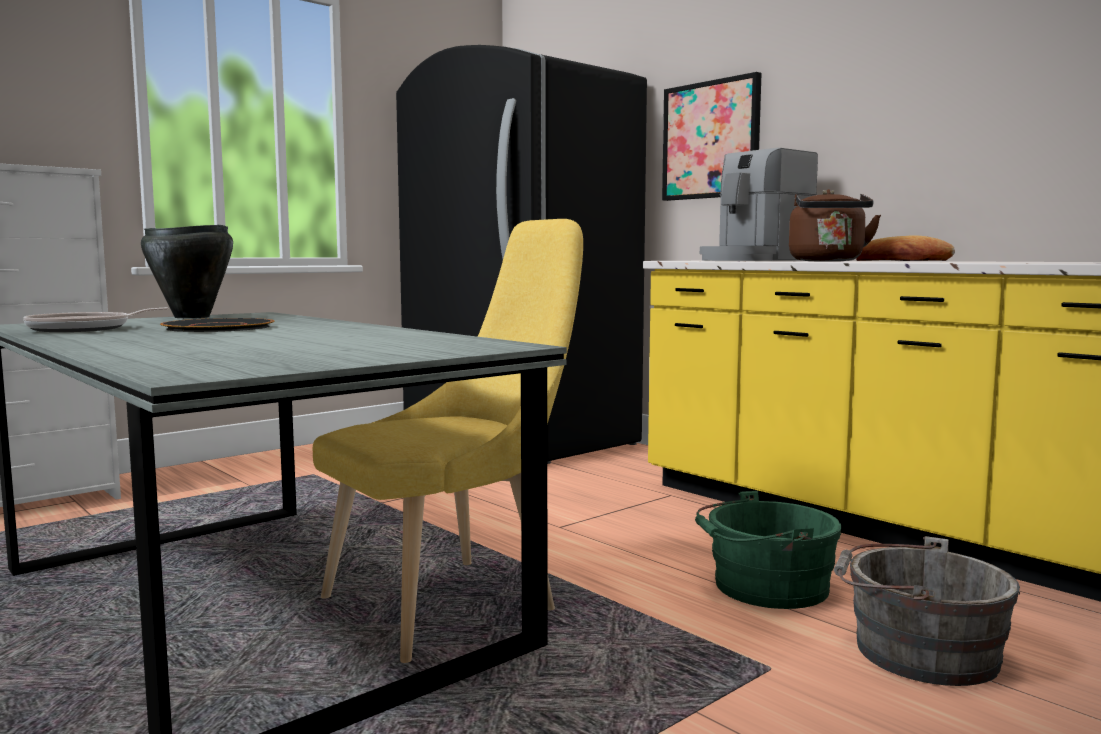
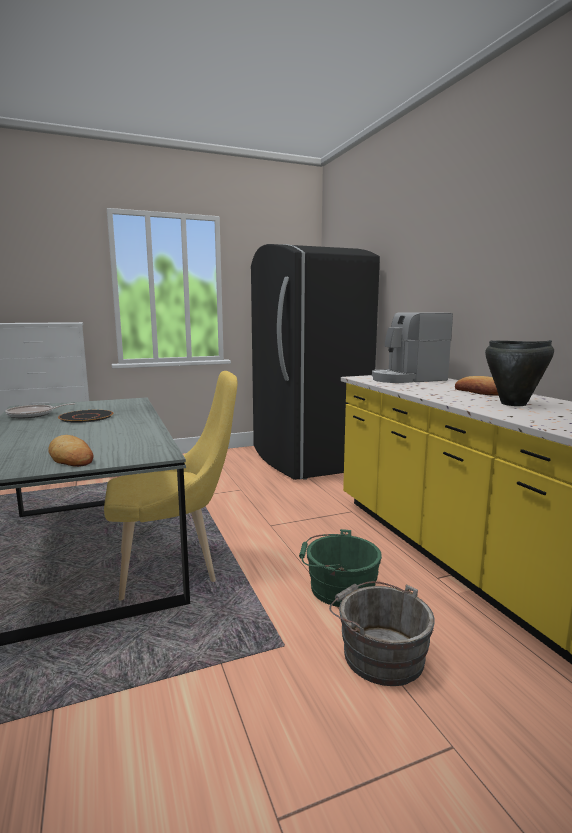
camera: 20 degrees right, 5 degrees up
(192, 317) = (100, 402): black cooking pot -> black cooking pot (514, 404)
(342, 353) = (71, 457): none -> bread
(711, 140) = (409, 296): picture -> none
(828, 261) = (427, 391): brown kettle -> none

